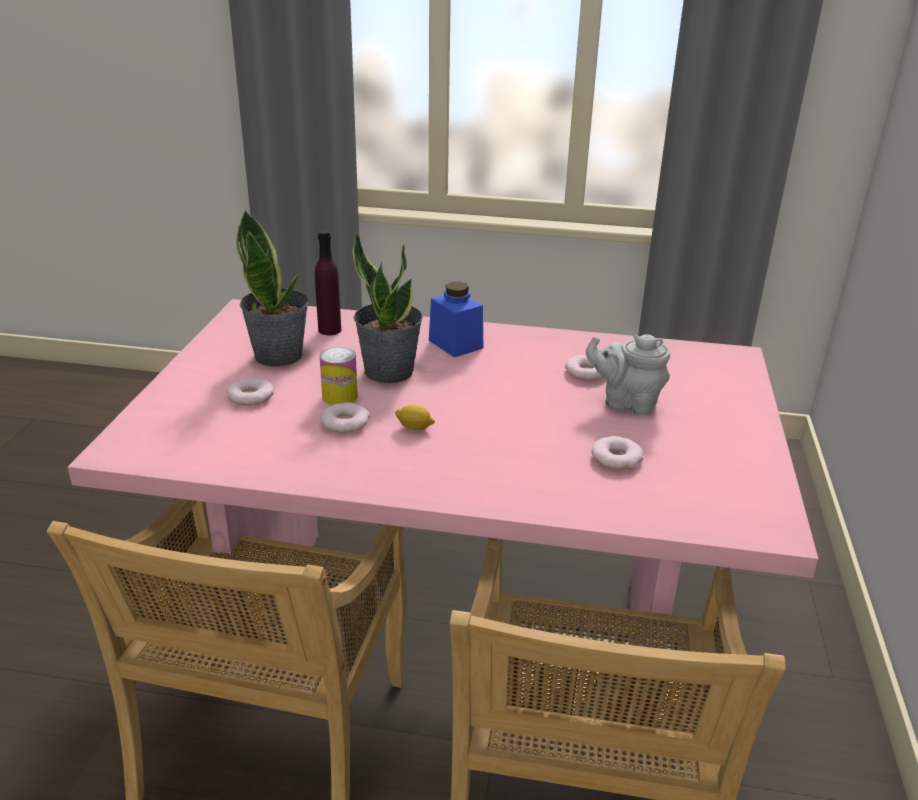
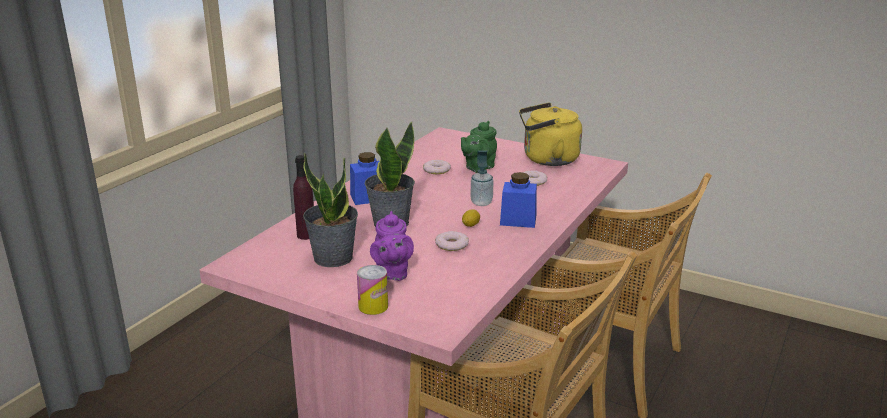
camera: 70 degrees left, 5 degrees down
(250, 396) = (392, 273): donut -> purple teapot
(339, 396) = (414, 242): can -> can (373, 306)
(453, 464) = (518, 220): none -> blue jar
(497, 424) = (481, 202): none -> soap dispenser
(626, 403) = (478, 168): grey teapot -> green teapot
(727, 461) = (547, 159): none -> yellow kettle

